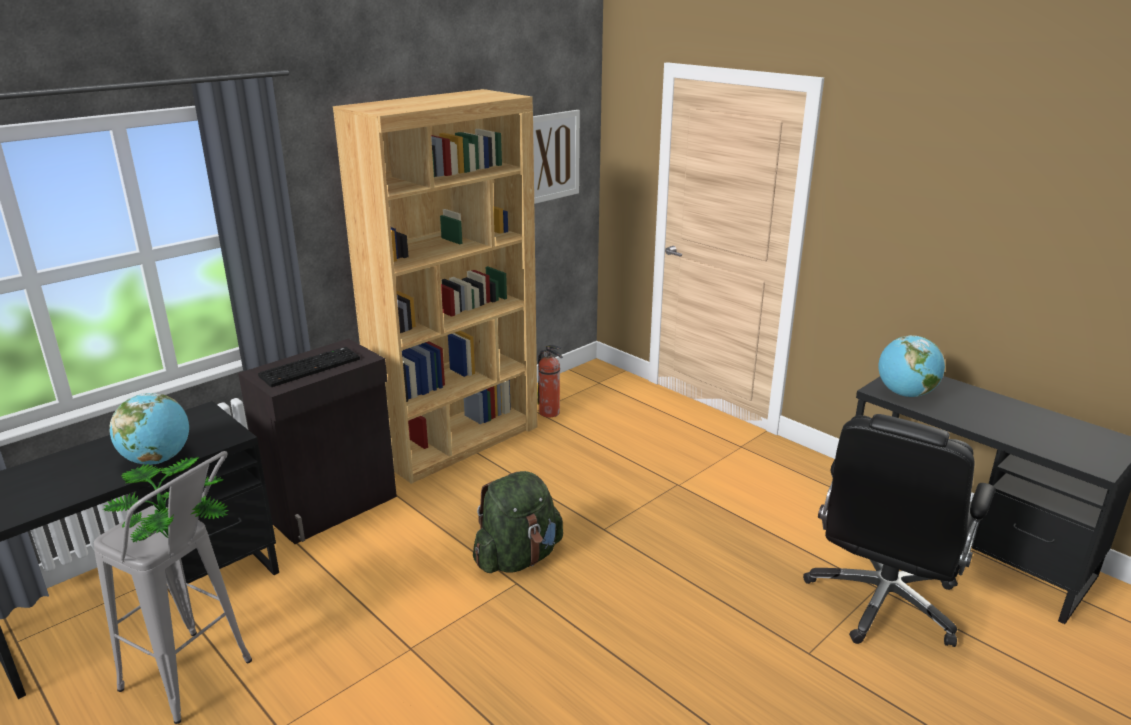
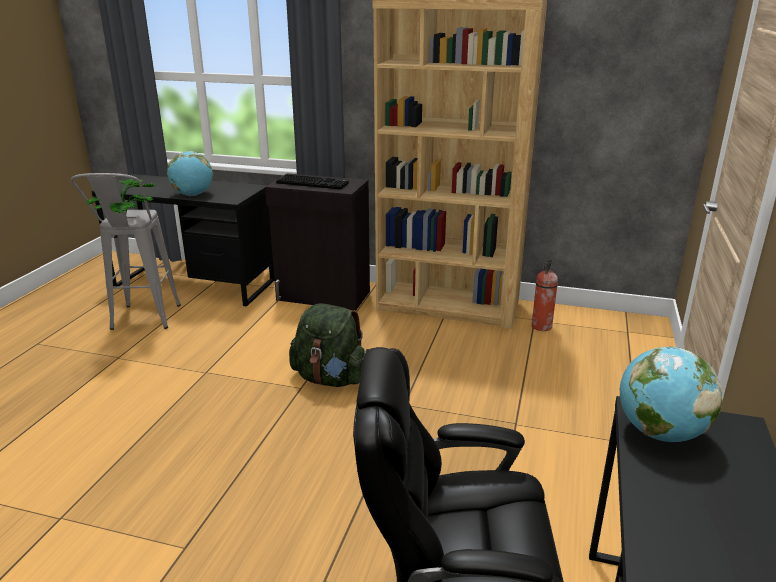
camera: 60 degrees right, 0 degrees up
(552, 156) = (638, 78): picture -> none

